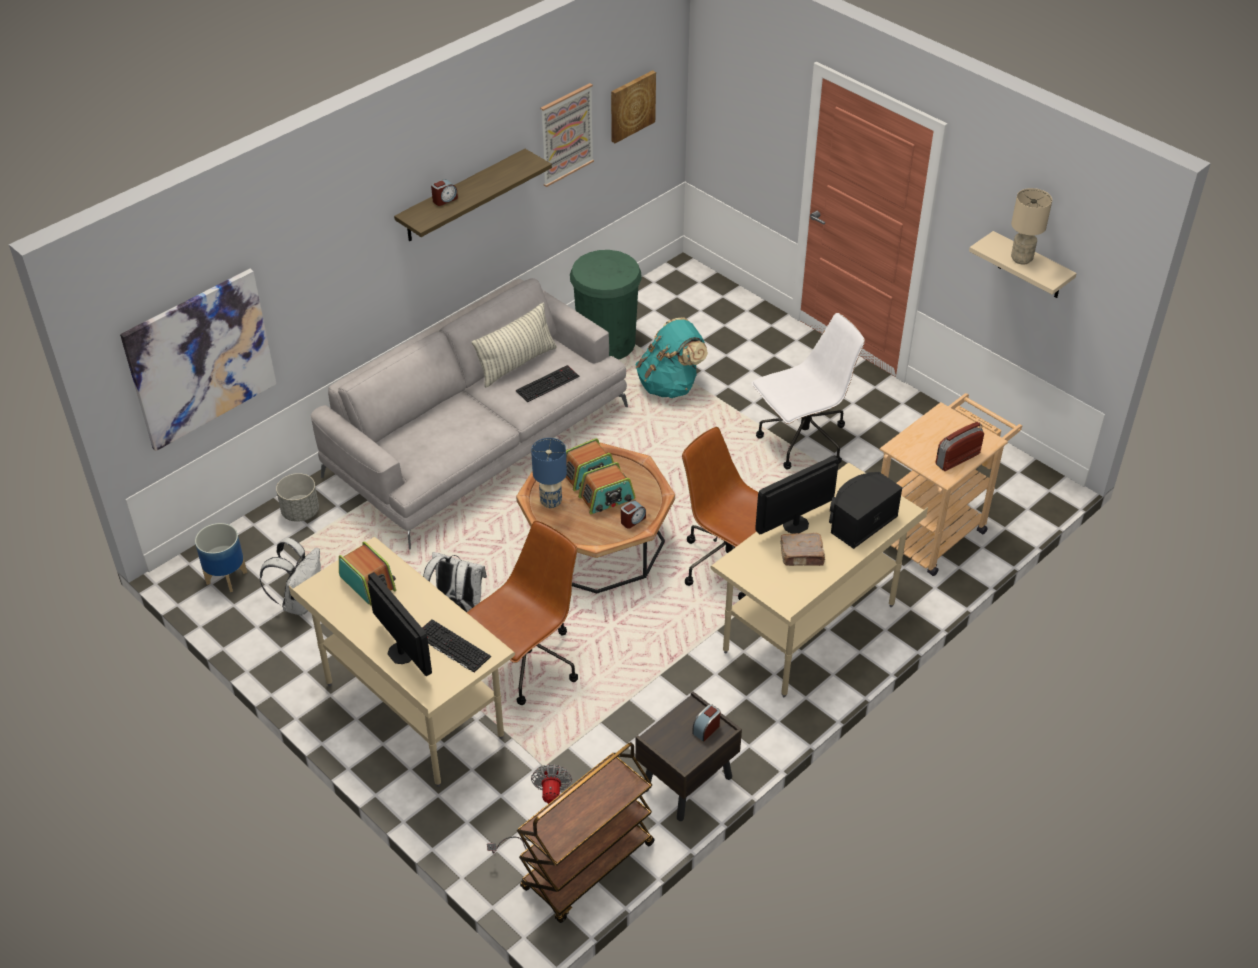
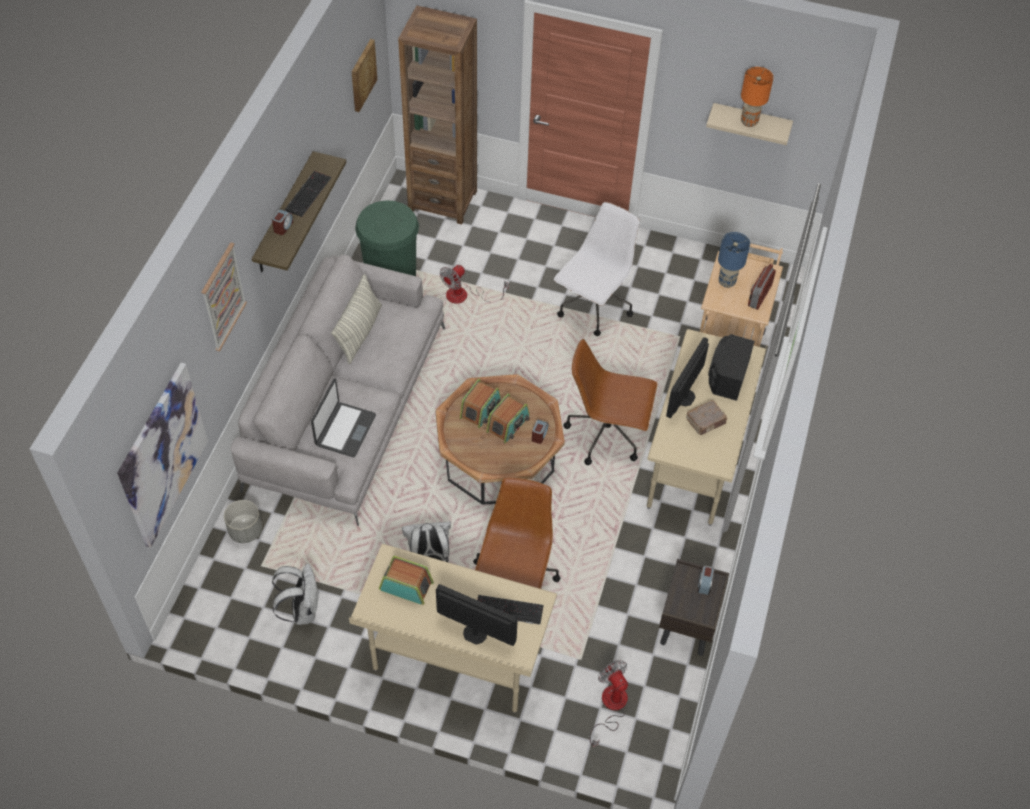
camera: 30 degrees left, 10 degrees up
(226, 577) = (224, 616): planter -> none
(437, 442) = (344, 430): none -> laptop
(547, 383) = (396, 340): keyboard -> keyboard (307, 193)
(550, 502) = (467, 445): blue table lamp -> blue table lamp (726, 282)
(566, 134) = (332, 123): picture -> picture (223, 297)
(588, 868) = (662, 722): brown cart -> none
(670, 385) = (465, 296): turquoise backpack -> fan
(709, 294) = (442, 201): none -> brown bookcase
(1021, 259) = (748, 122): beige table lamp -> orange table lamp

